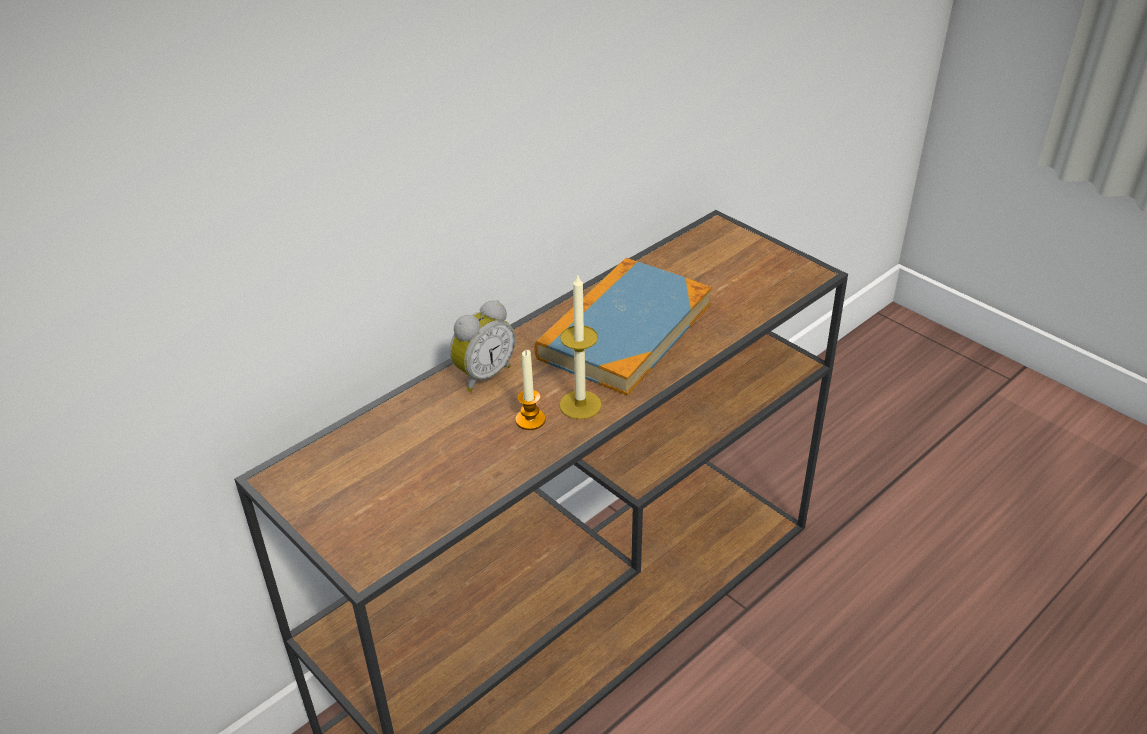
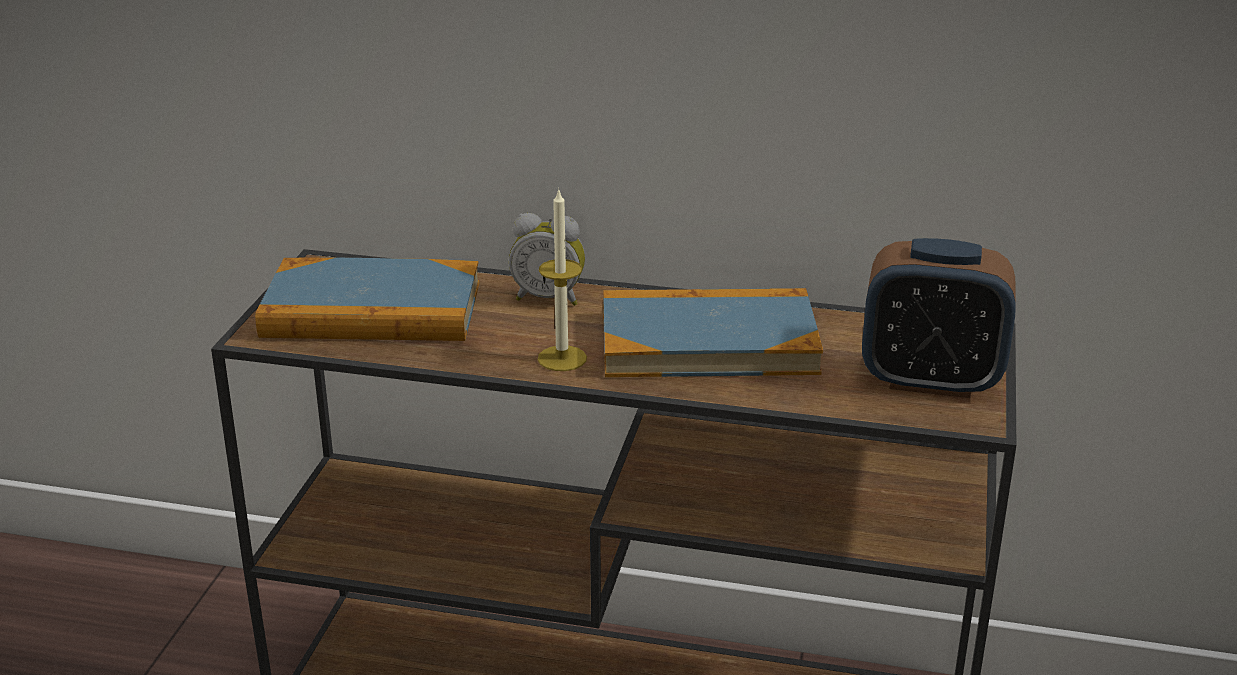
camera: 55 degrees right, 10 degrees down
(399, 476) = (372, 310): none -> book
(530, 420) = (511, 342): candle -> none
(753, 268) = (930, 380): none -> alarm clock

